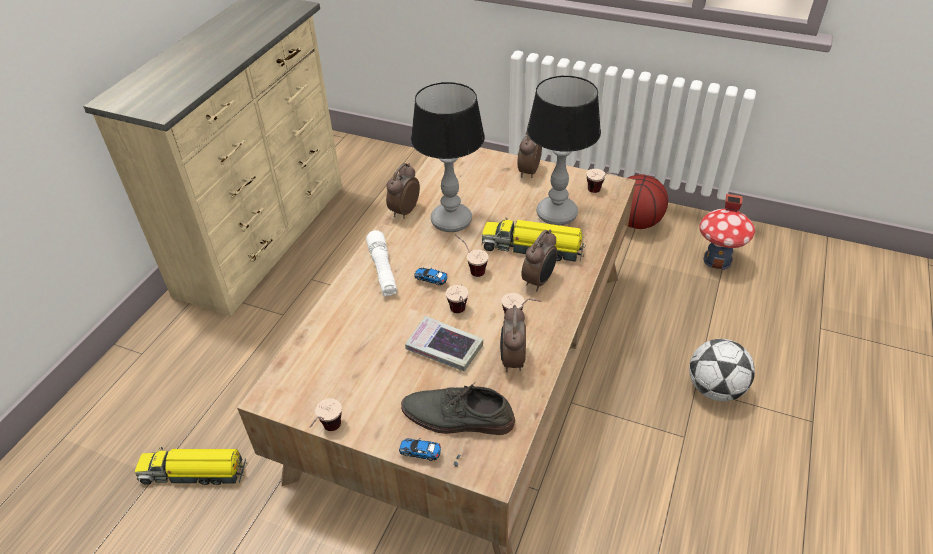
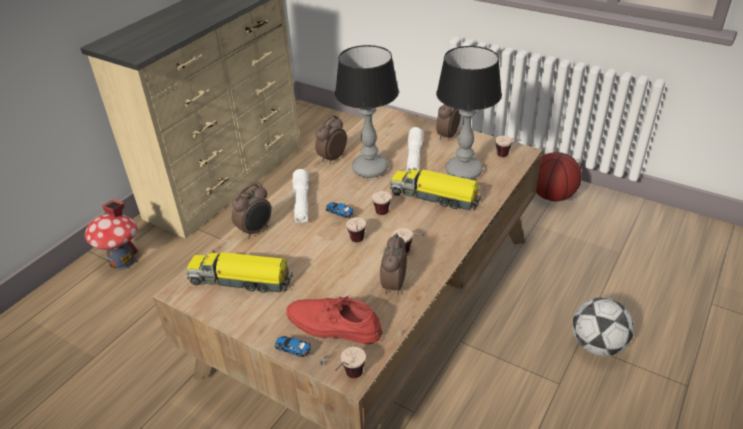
camera: 10 degrees right, 5 degrees down
(194, 472) = (126, 359): toy truck -> toy truck (242, 280)
(327, 433) = (220, 325): cup -> cup (349, 379)
(444, 348) = (337, 269): book -> none
(457, 417) = (333, 326): grey shoe -> red shoe
(497, 201) = (414, 157): none -> white flashlight
(539, 281) = (434, 223): alarm clock -> alarm clock (256, 230)
(717, 260) = (622, 235): toy house -> toy house (122, 261)

